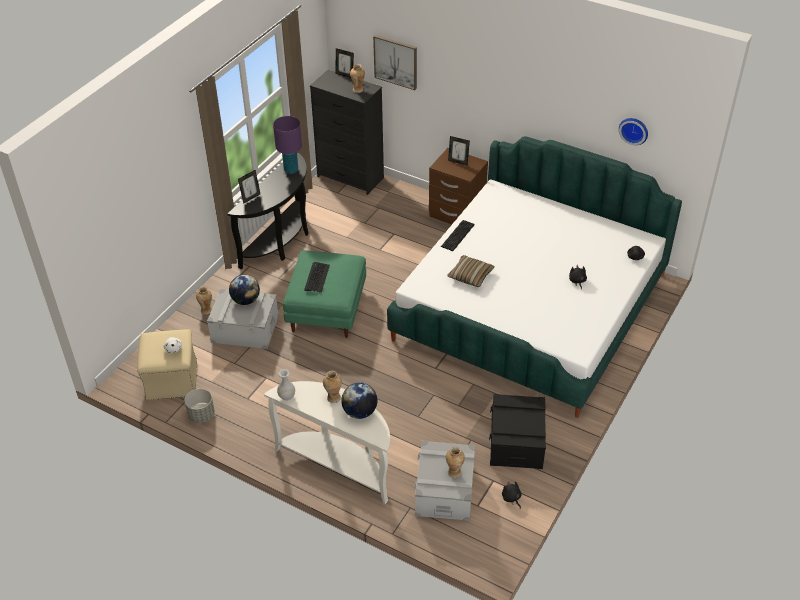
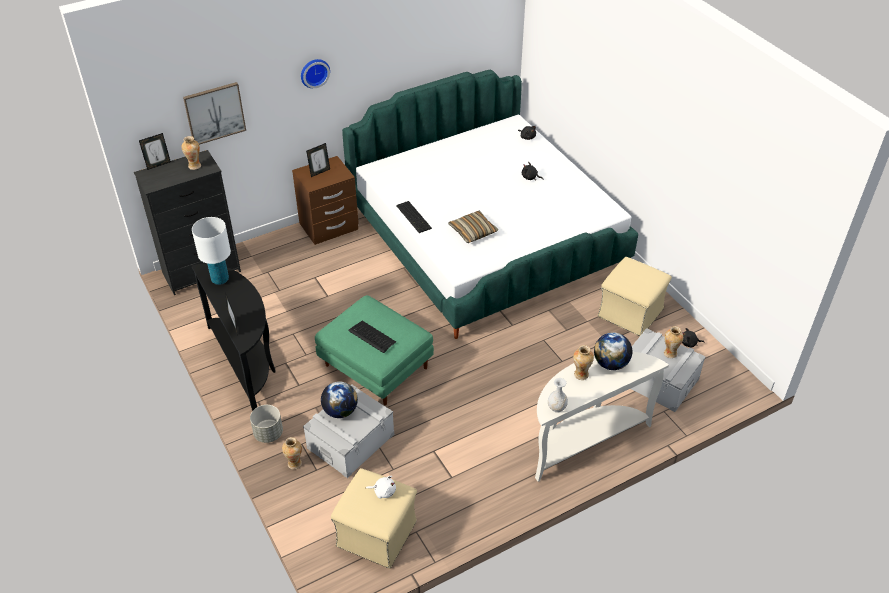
camera: 60 degrees left, 0 degrees up
(201, 415) = (447, 525): grey planter -> grey planter (268, 433)
(291, 170) = (220, 279): purple table lamp -> white table lamp
(516, 441) = (631, 313): black storage box -> beige ottoman
(634, 130) = (466, 36): wall clock -> wall clock (314, 72)

